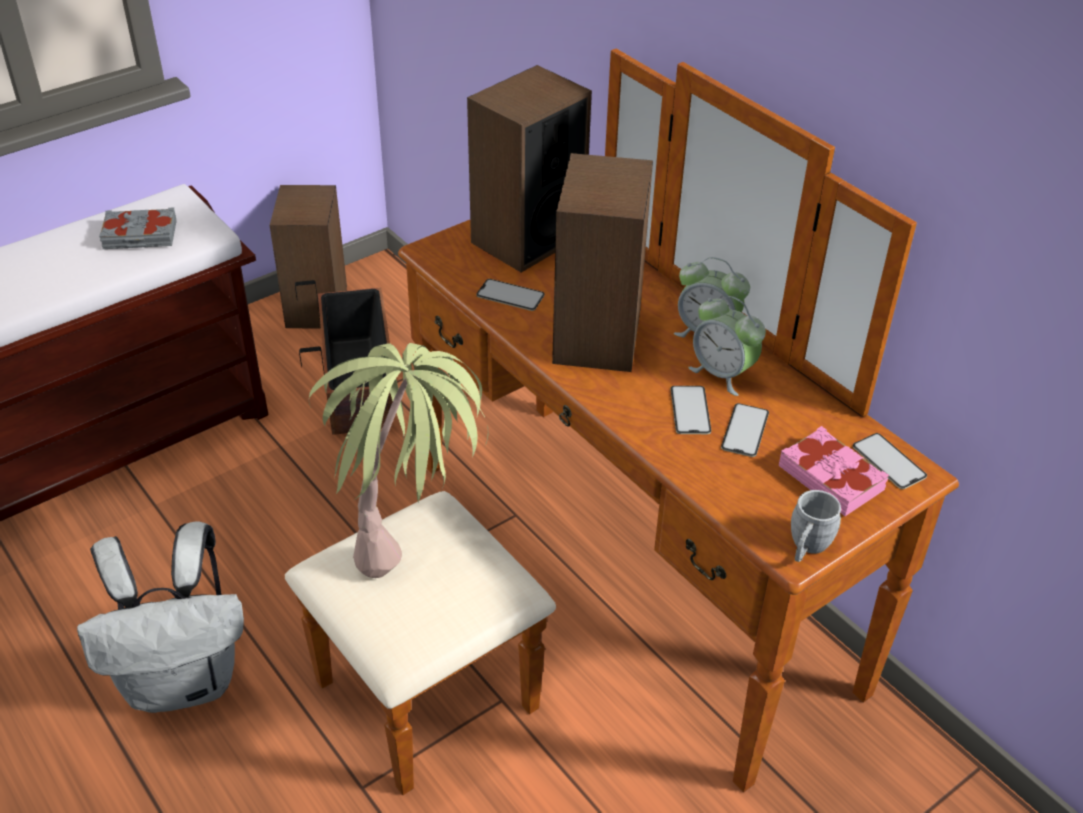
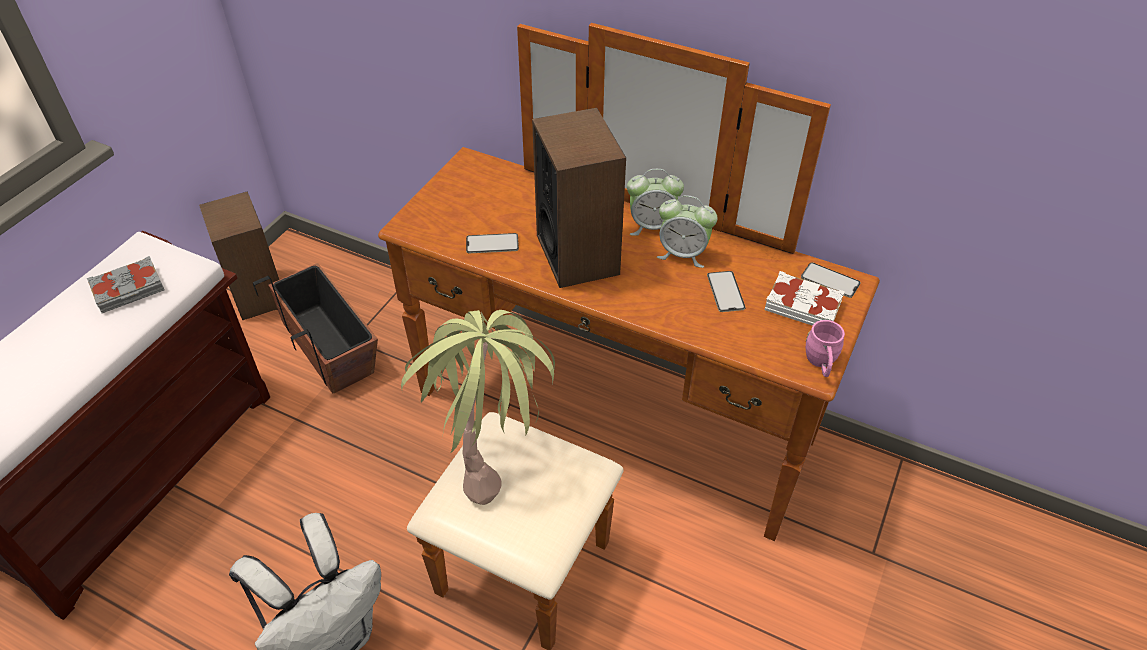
camera: 25 degrees left, 5 degrees up
(527, 238) = (474, 193): speaker -> none
(690, 410) = (679, 290): phone -> none
(806, 547) = (821, 363): grey mug -> pink mug
(831, 477) = (803, 305): pink book -> white book

